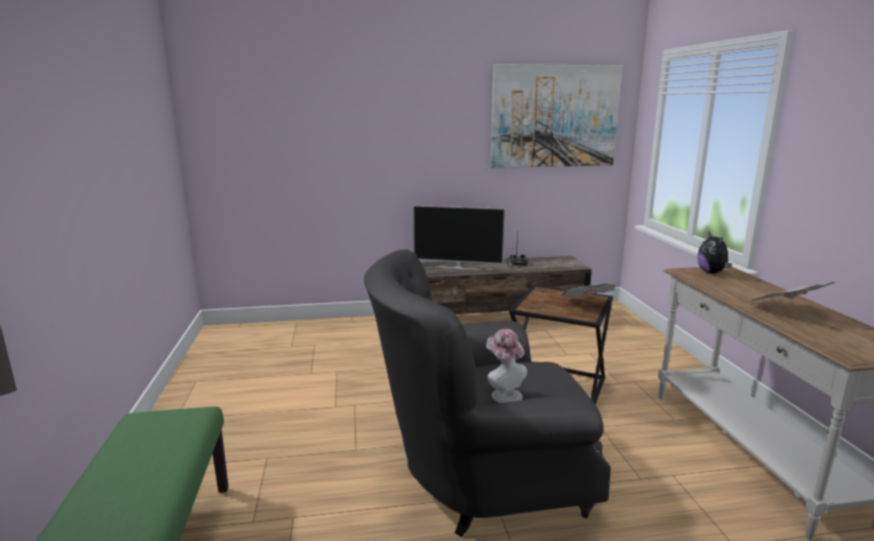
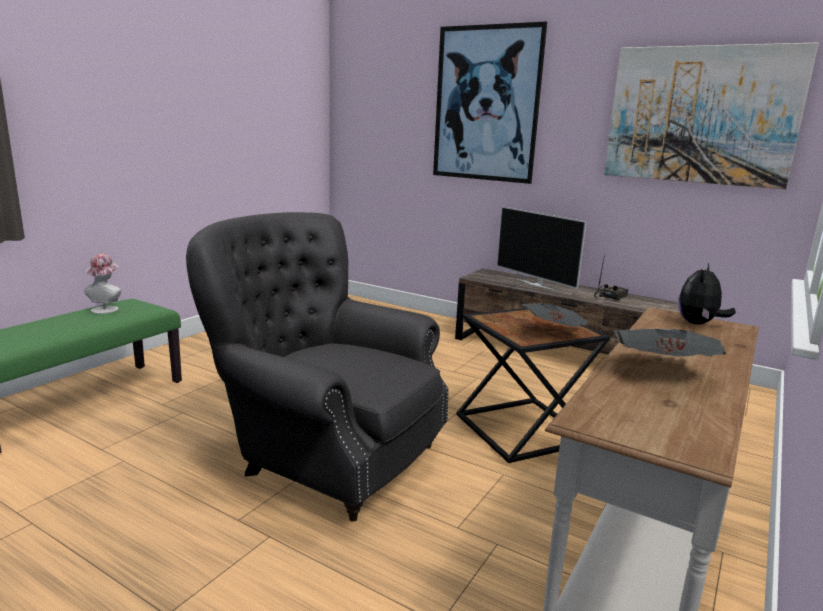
camera: 40 degrees right, 0 degrees up
(376, 112) = (486, 104): none -> picture
(503, 394) = (324, 364): hat -> hat (106, 308)

